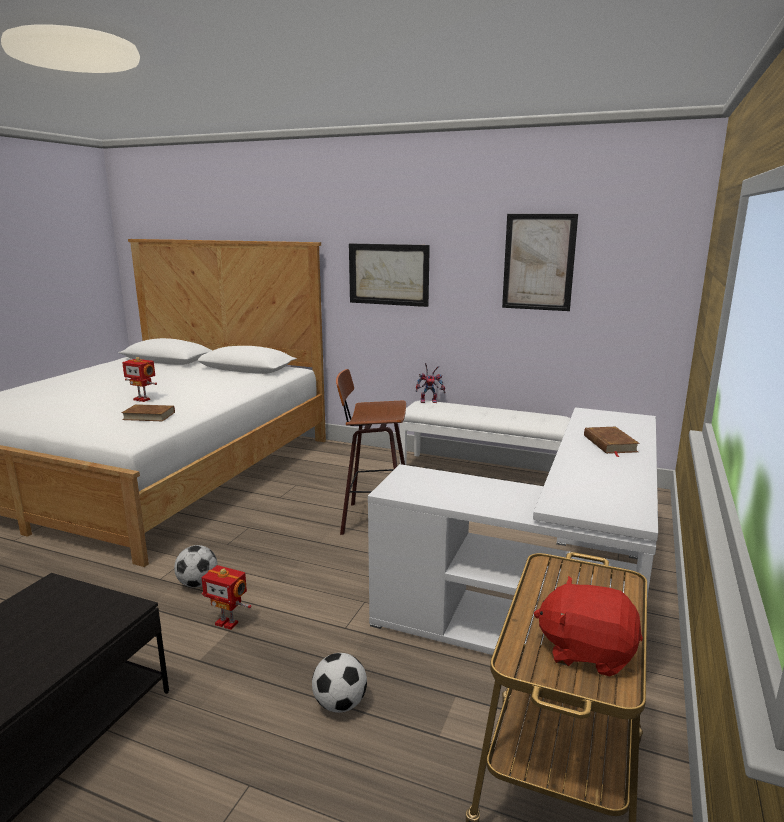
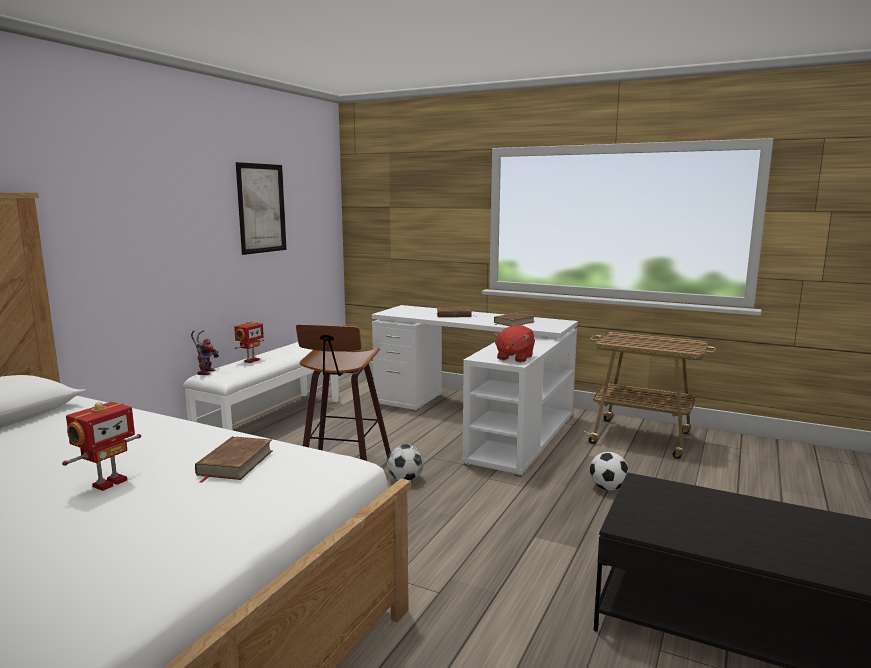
camera: 85 degrees left, 5 degrees down
(198, 584) = (453, 563): football -> football (405, 480)
(227, 622) = (522, 538): toy robot -> toy robot (251, 361)
(389, 274) = (131, 233): picture -> none
(586, 651) = (675, 343): red plush toy -> red plush toy (514, 358)
(590, 480) = (514, 322): none -> brown book

